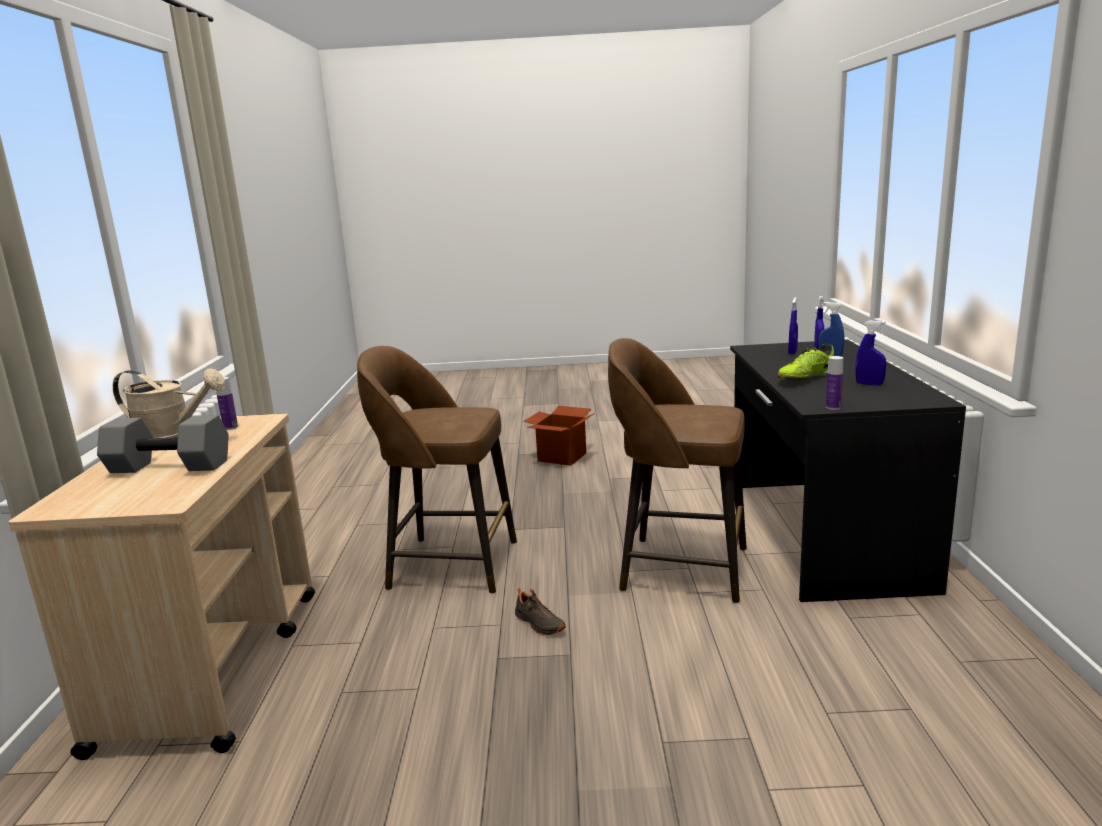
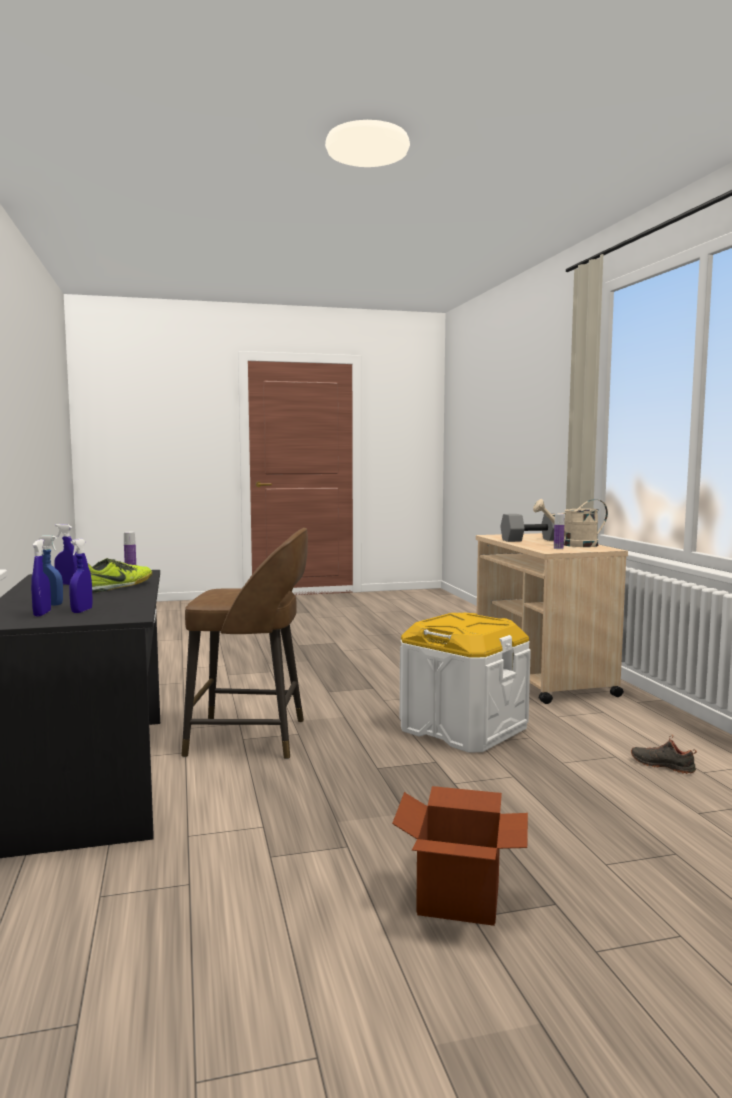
camera: 165 degrees right, 10 degrees down
(449, 564) = (463, 729): brown stool -> white storage box
(538, 624) = (357, 701): black shoe -> black shoe (662, 765)

